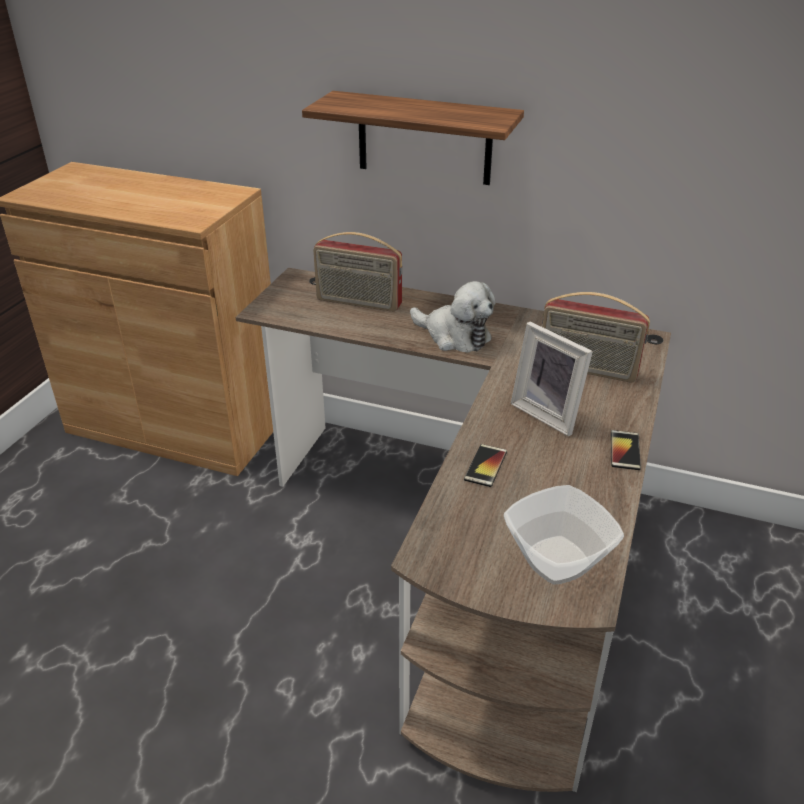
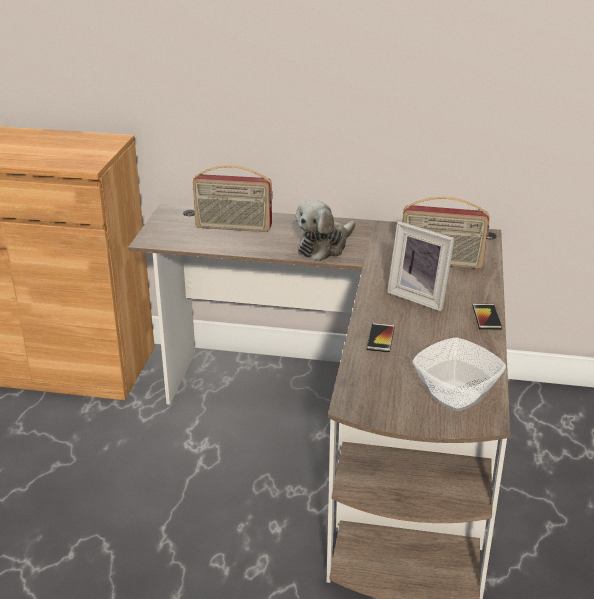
camera: 10 degrees left, 5 degrees down
(424, 138) = (283, 82): shelf -> none
(454, 336) = (324, 246): plush toy -> plush toy turned 105 degrees clockwise

